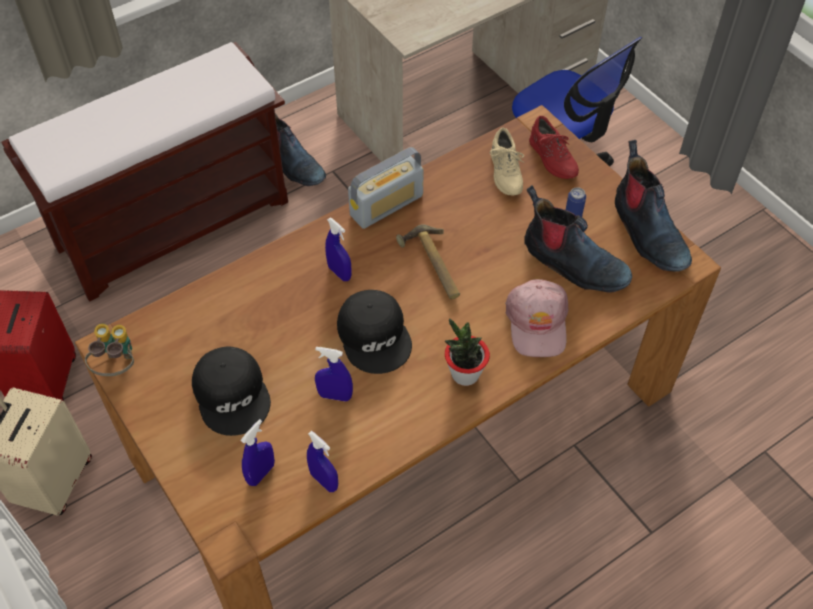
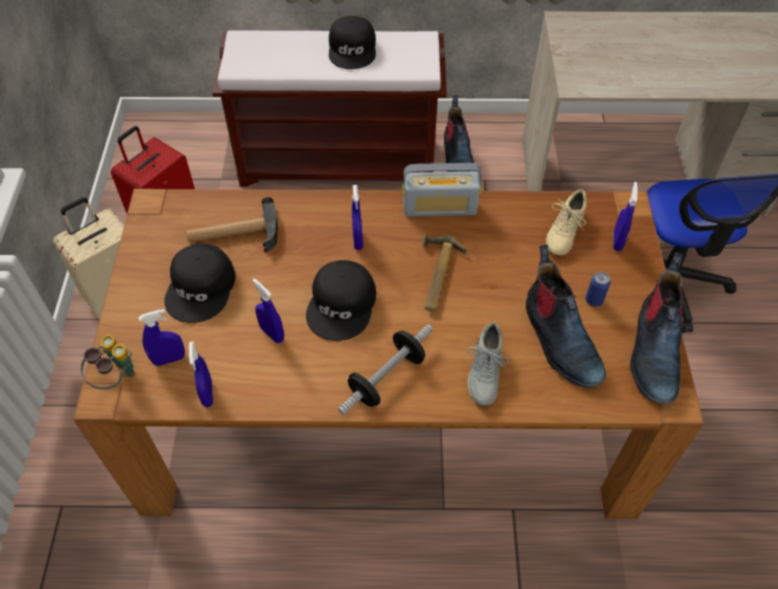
camera: 35 degrees right, 0 degrees up
(117, 367) = (144, 222): binoculars -> binoculars (115, 378)
(163, 97) = (353, 49): none -> black cap
(219, 329) = (234, 234): none -> hammer
(465, 374) = (386, 378): potted plant -> dumbbell
(537, 323) = (484, 372): pink cap -> grey shoe
(552, 158) = (617, 241): red shoe -> blue spray bottle

